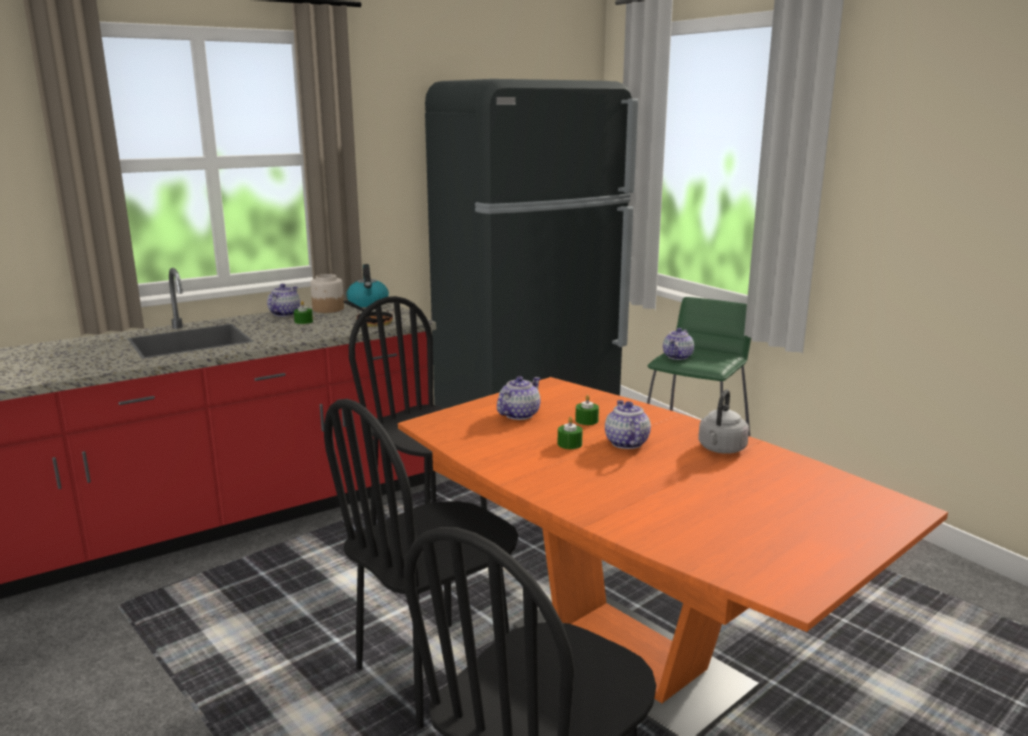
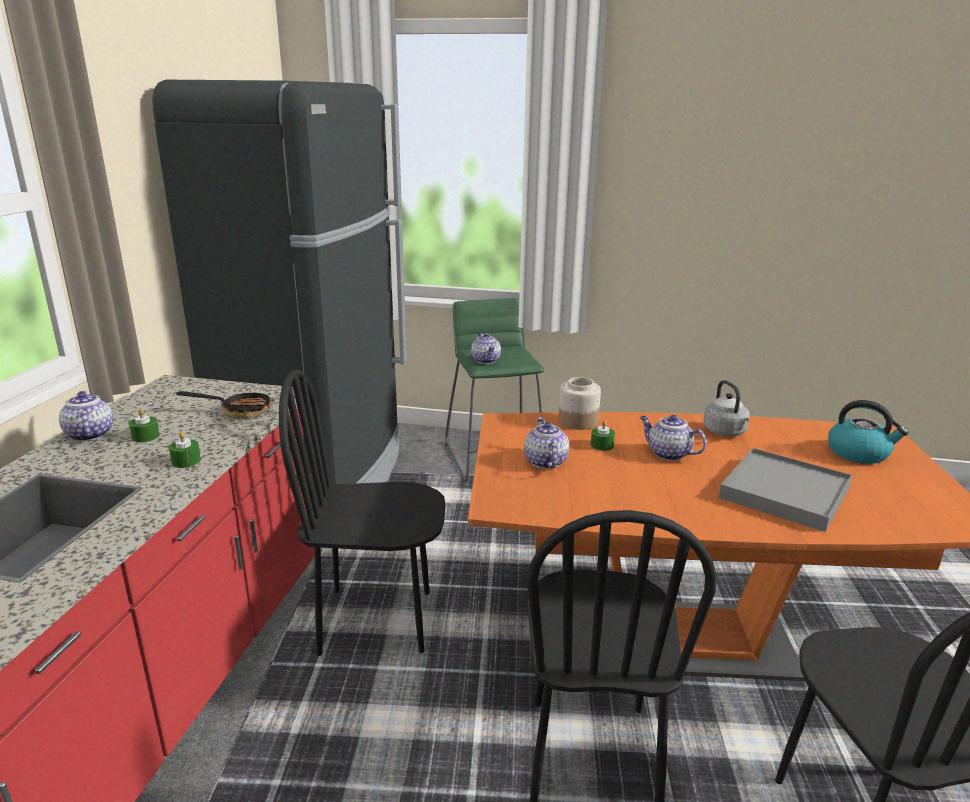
camera: 45 degrees left, 5 degrees up
(328, 309) = (135, 410): jar -> jar (577, 421)
(368, 303) = (172, 387): kettle -> kettle (859, 453)
(569, 444) = (639, 473): green candle -> green candle (186, 461)
(656, 499) = (785, 493): none -> grey tray

